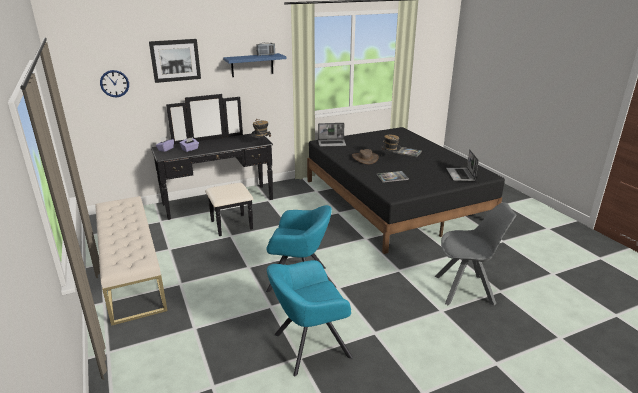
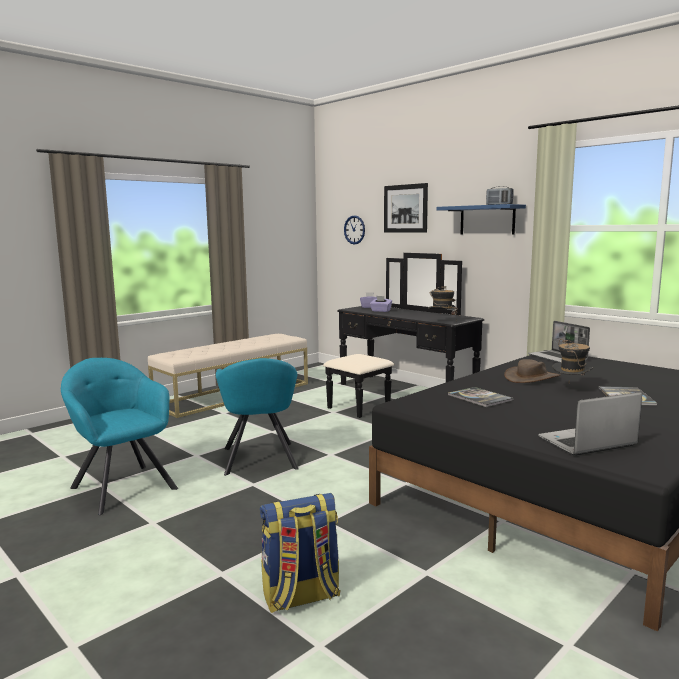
camera: 70 degrees right, 15 degrees down
(466, 290) = (300, 597): grey chair -> backpack

